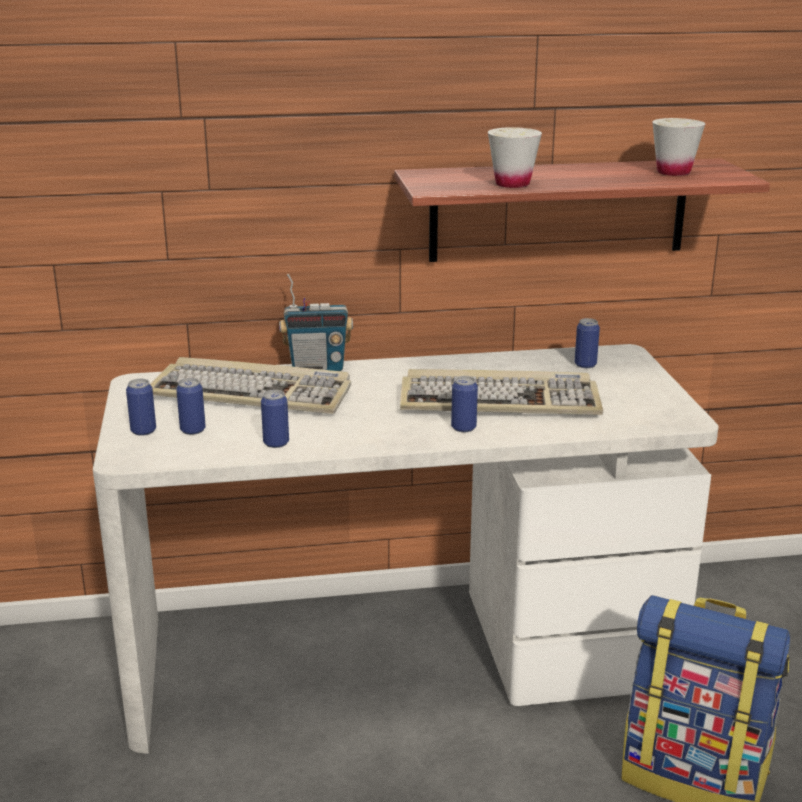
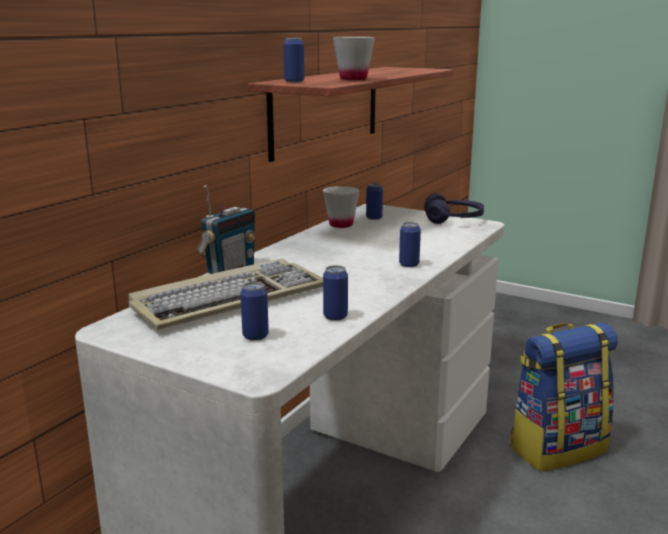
camera: 50 degrees left, 5 degrees down
(143, 431) = (218, 354): can -> can (294, 81)
(500, 400) = (385, 246): keyboard -> none
(666, 400) = (453, 219): none -> purple headphones
(673, 172) = (398, 70): white cup -> white cup (341, 225)

